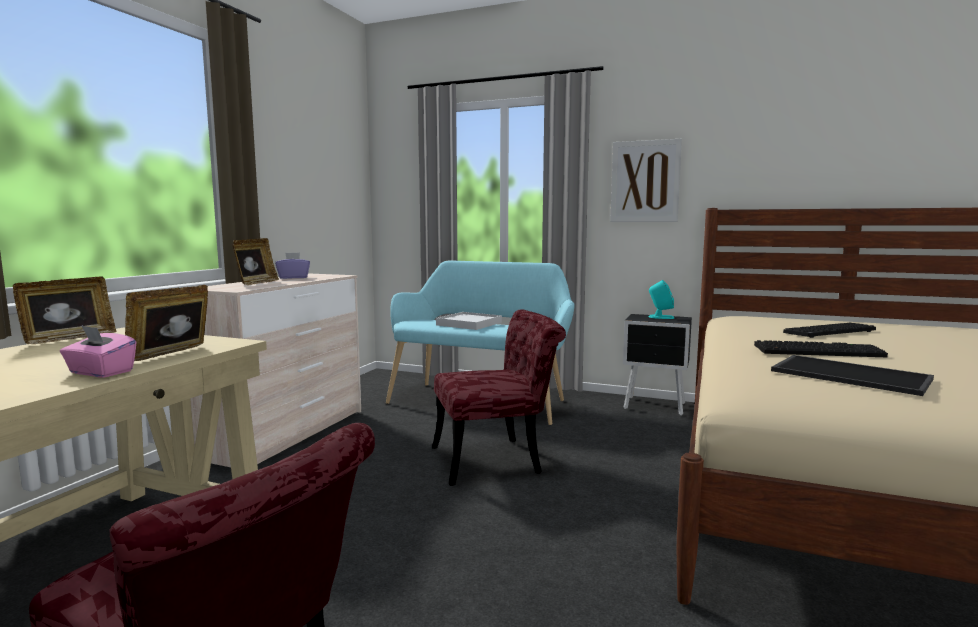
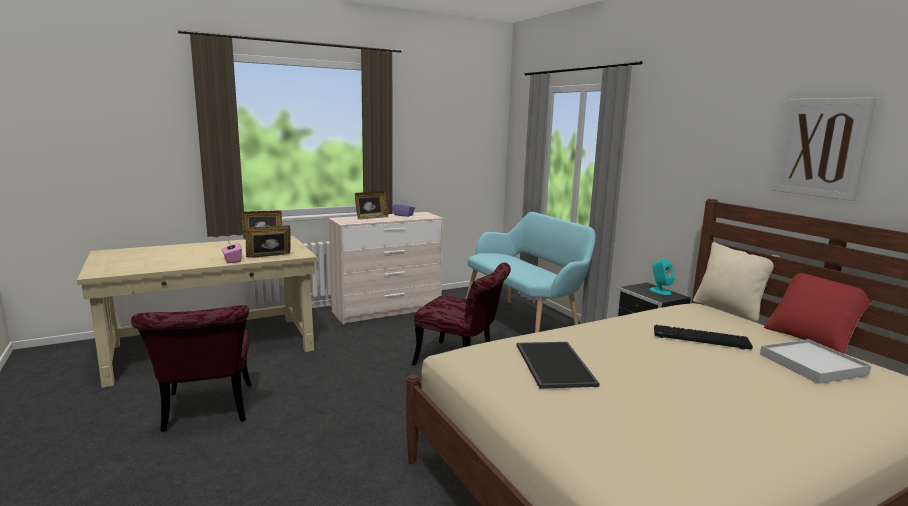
camera: 40 degrees right, 5 degrees up
(469, 324) = (514, 264): white tray -> white tray (812, 364)
(645, 181) = (671, 166): picture -> picture (821, 147)
(755, 315) = (729, 309): none -> beige pillow
(818, 351) = (610, 346): keyboard -> none
(851, 319) = (813, 337): none -> red pillow

